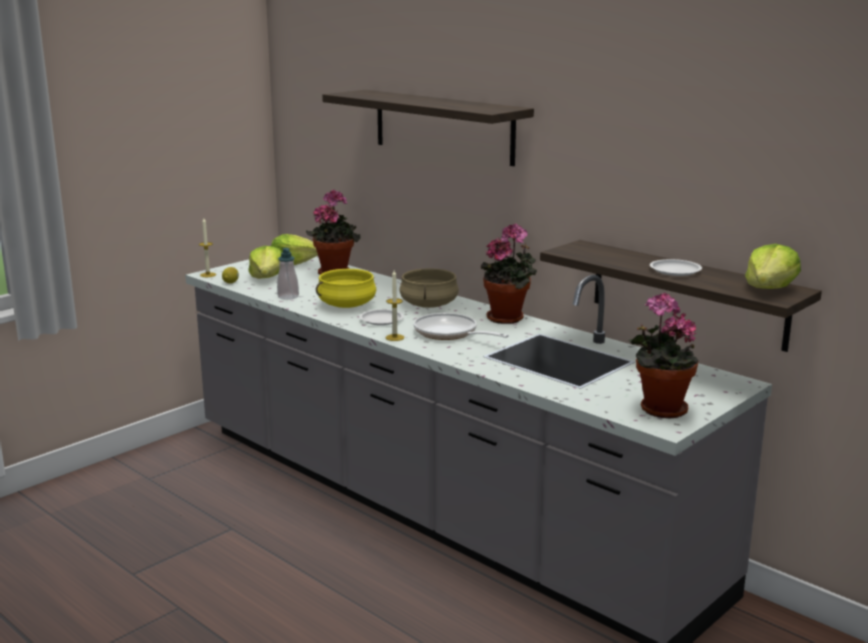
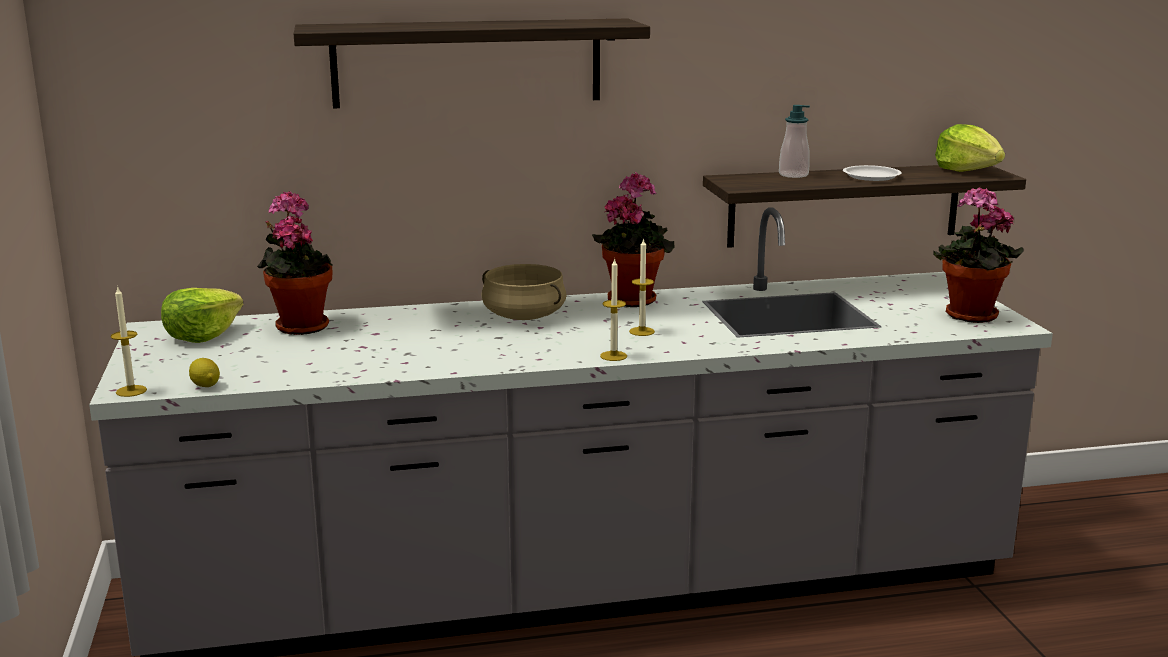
camera: 55 degrees left, 0 degrees up
(267, 278) = (235, 362): lettuce -> none
(288, 297) = (347, 369): soap dispenser -> soap dispenser (793, 175)
(346, 305) = (446, 349): yellow cooking pot -> none
(381, 320) = (538, 347): white plate -> none
(449, 333) = (641, 331): frying pan -> candle

